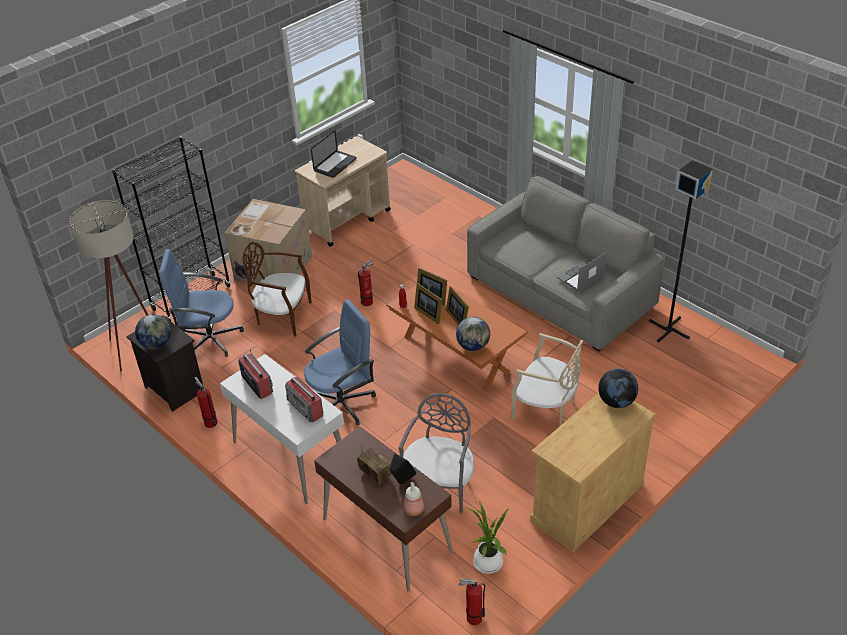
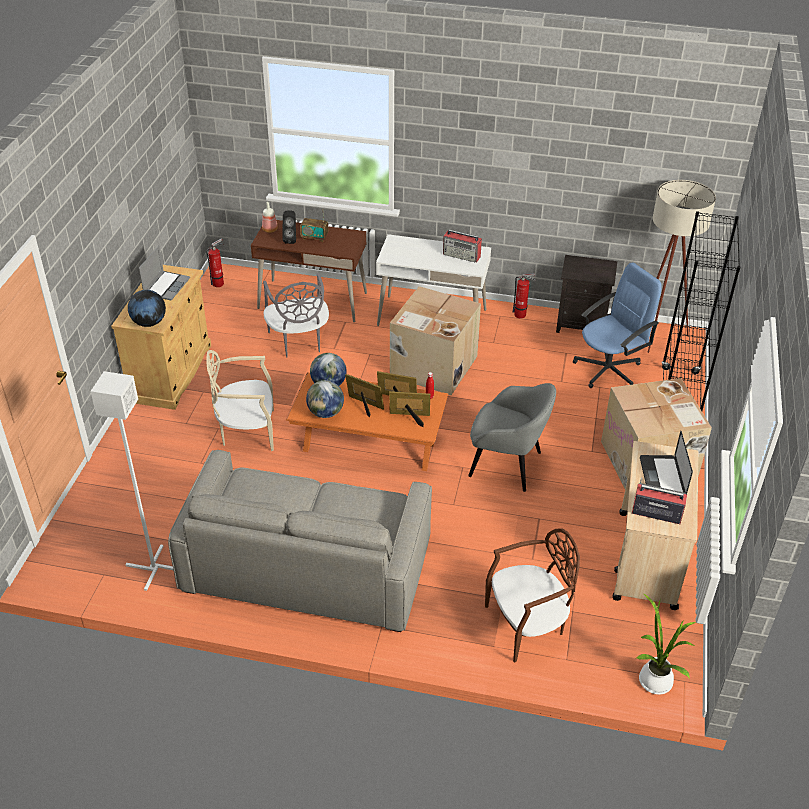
camera: 145 degrees right, 0 degrees up
(156, 344) = (584, 264): globe -> globe (325, 413)
(282, 316) = (572, 415): brown chair -> brown chair (527, 625)
(305, 408) = (406, 254): radio -> radio (655, 513)
(342, 403) = (432, 366): blue office chair -> cardboard box
(368, 301) = (507, 465): fire extinguisher -> grey armchair
(488, 564) = (227, 311): potted plant -> potted plant (653, 679)
(581, 278) = (262, 494): laptop -> laptop (166, 286)
(669, 329) = (154, 568): black floor lamp -> white floor lamp

